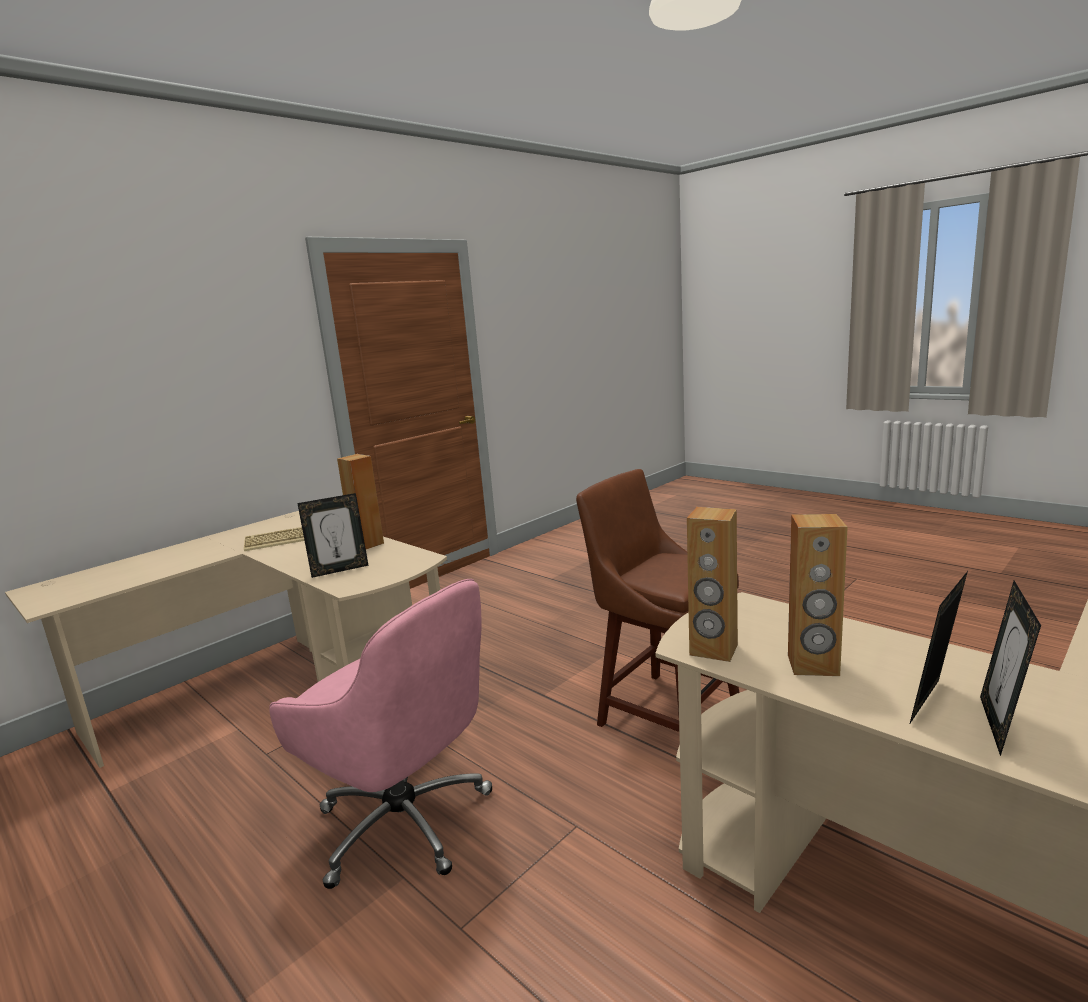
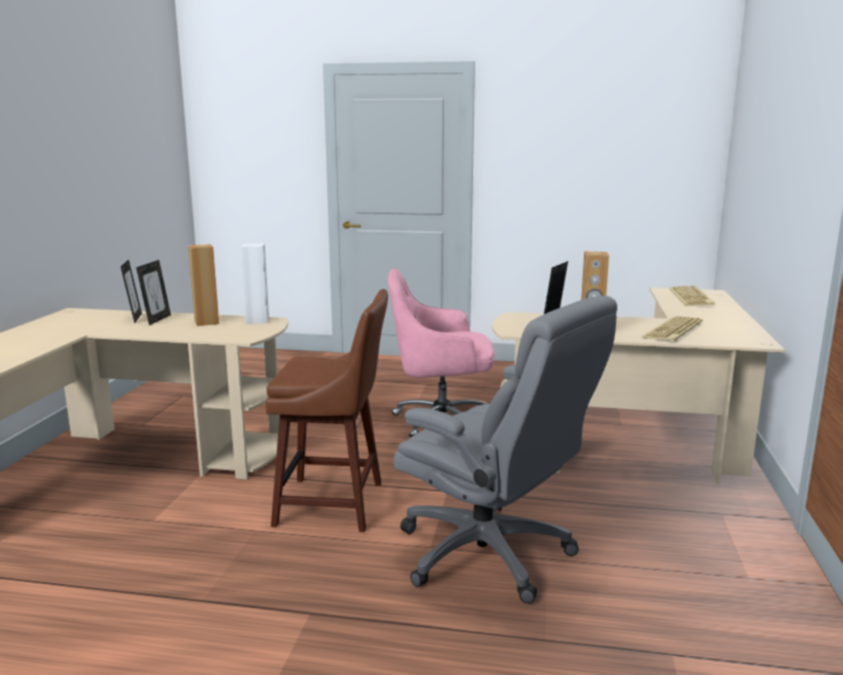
camera: 145 degrees right, 0 degrees up
(94, 582) = (692, 297): none -> keyboard
(577, 632) = (494, 558): none -> grey office chair
(713, 650) = (257, 321): brown speaker -> white speaker

